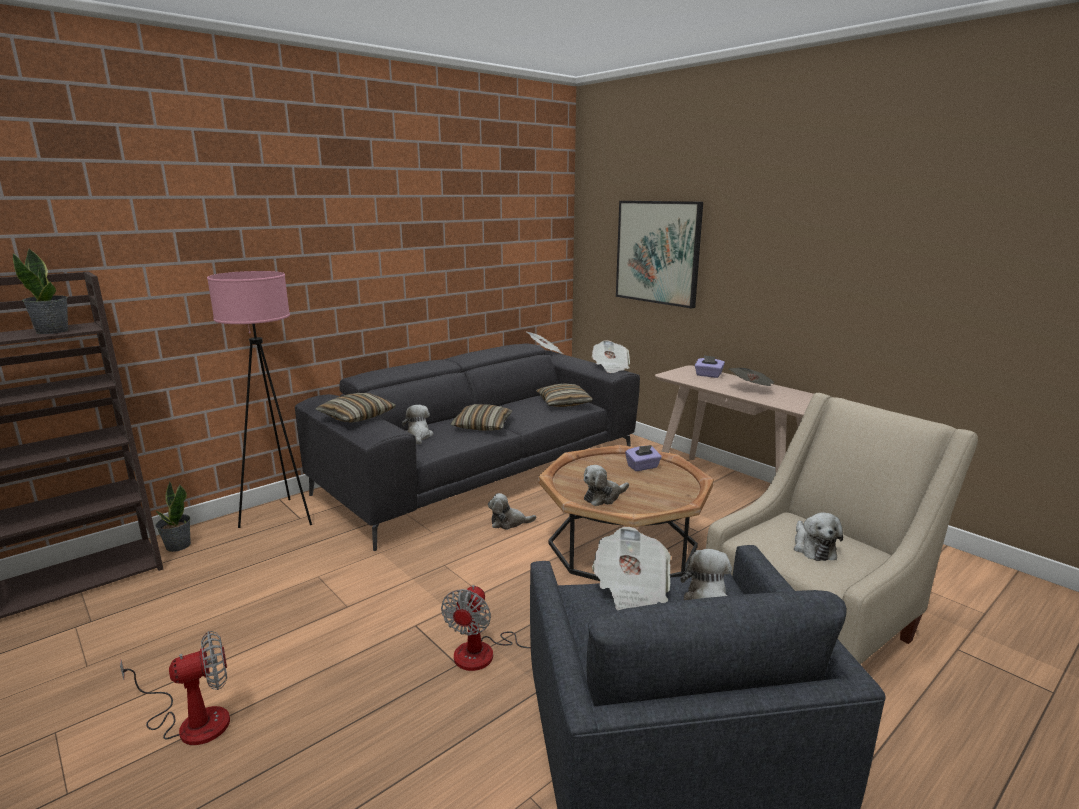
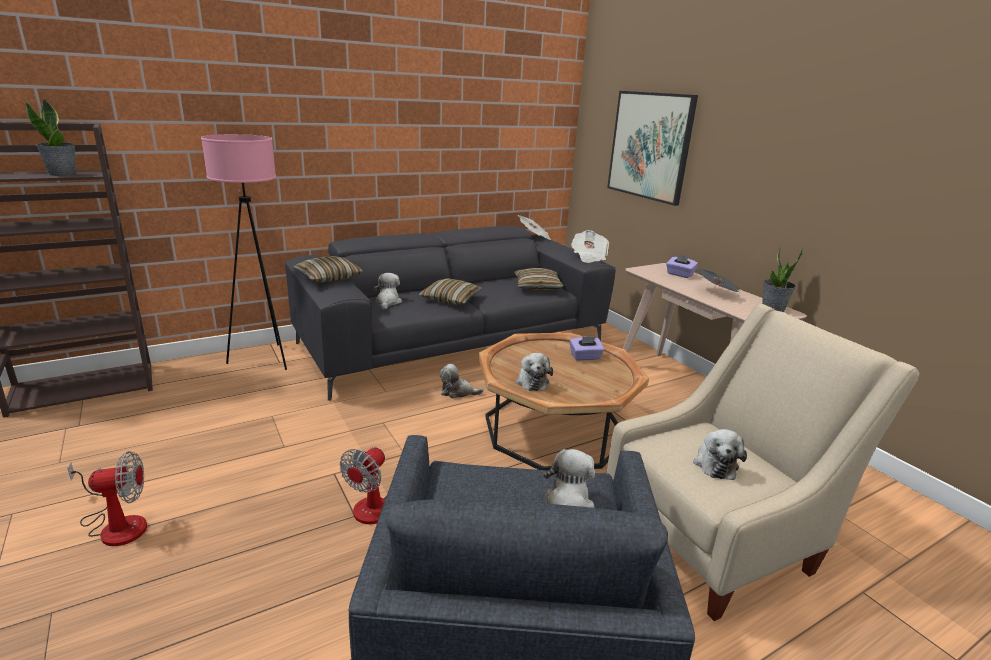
camera: 10 degrees right, 5 degrees up
(178, 546) = (172, 372): potted plant -> potted plant (773, 308)
(603, 497) = (532, 381): plush toy -> plush toy turned 75 degrees counterclockwise
(631, 590) = (498, 477): newspaper -> none

